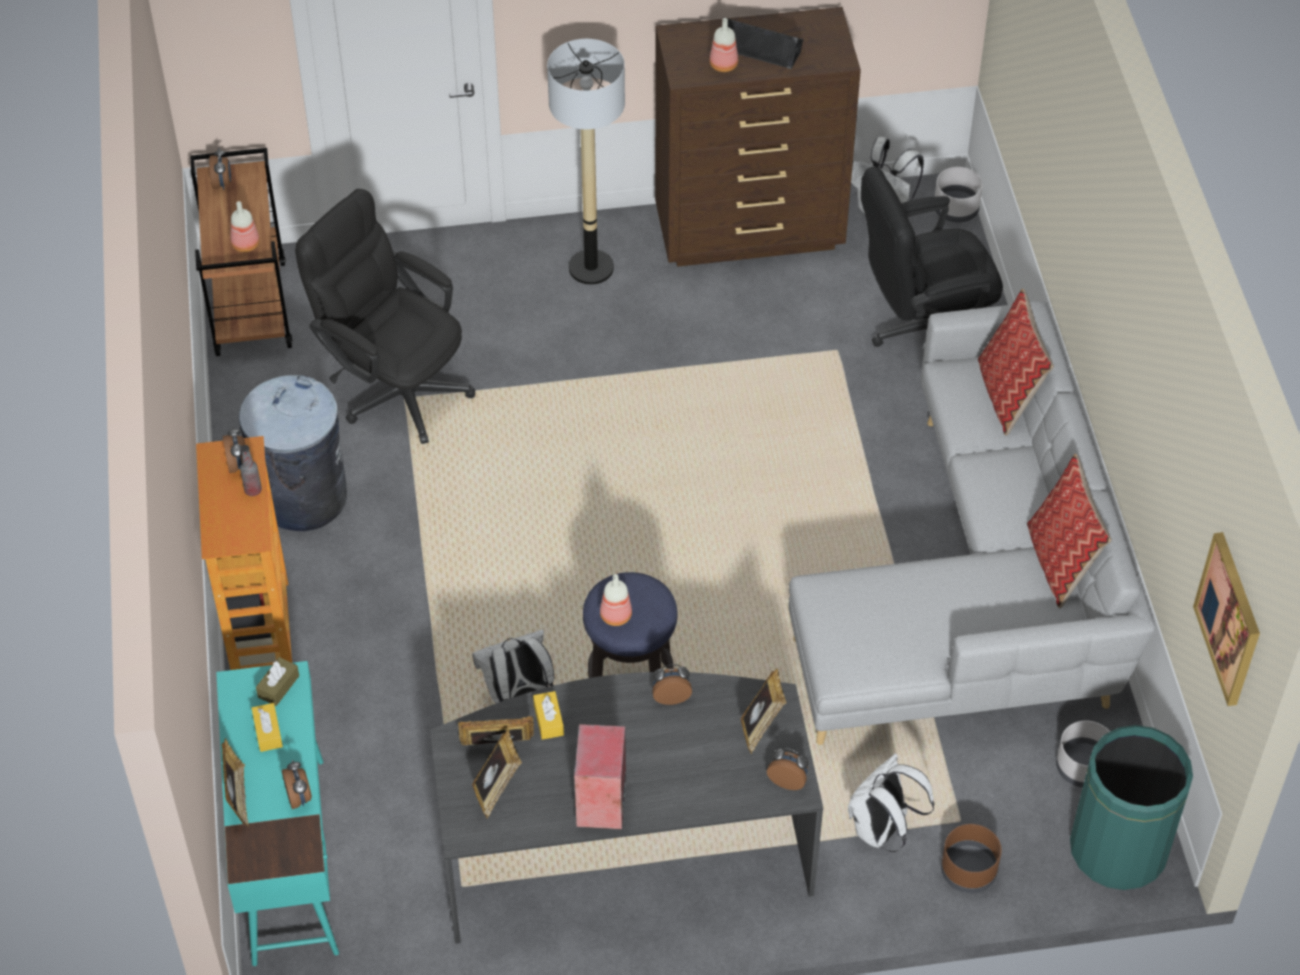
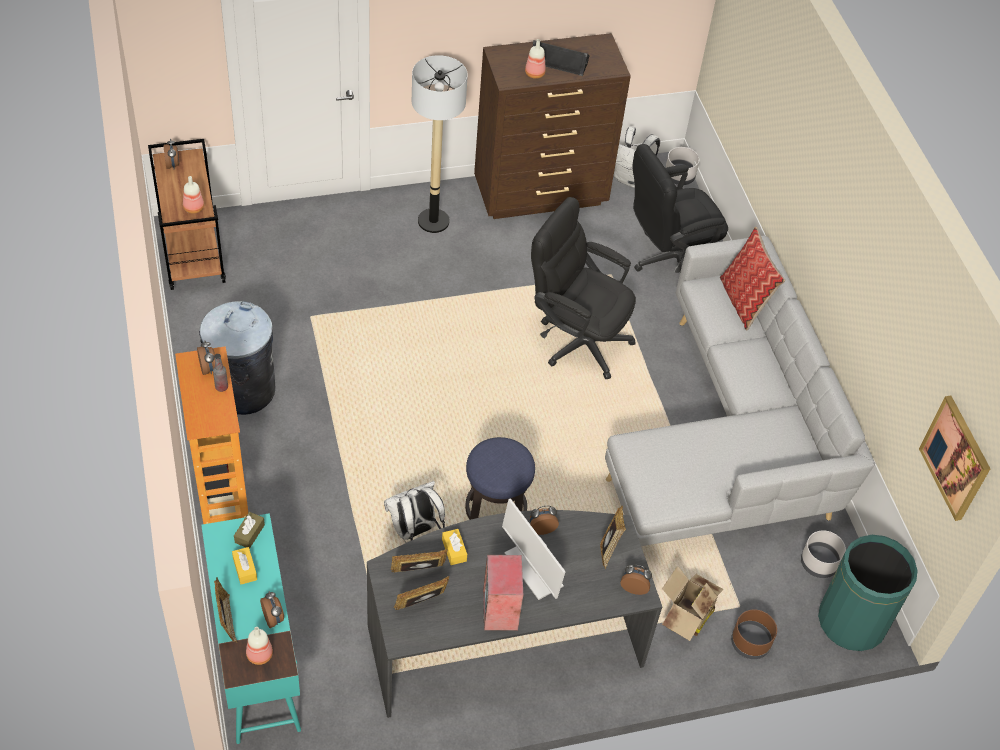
camera: 10 degrees left, 0 degrees up
(394, 387) = (302, 308): black office chair -> black office chair (576, 338)
(496, 788) = (421, 604): picture frame -> picture frame turned 135 degrees counterclockwise
(615, 616) = (492, 470): bottle -> bottle (259, 655)
(652, 750) = (532, 569): none -> monitor
(882, 830) = (685, 616): white backpack -> cardboard box
(1060, 563) = (796, 419): pillow -> none

